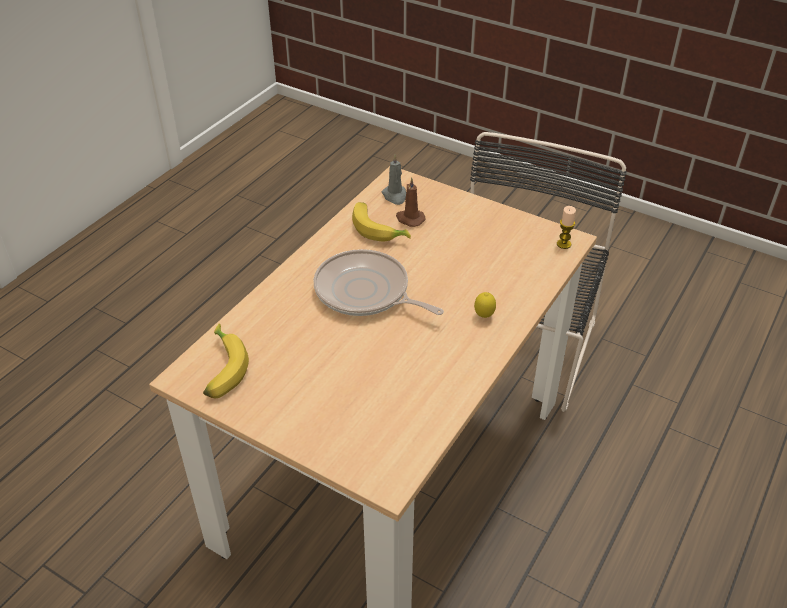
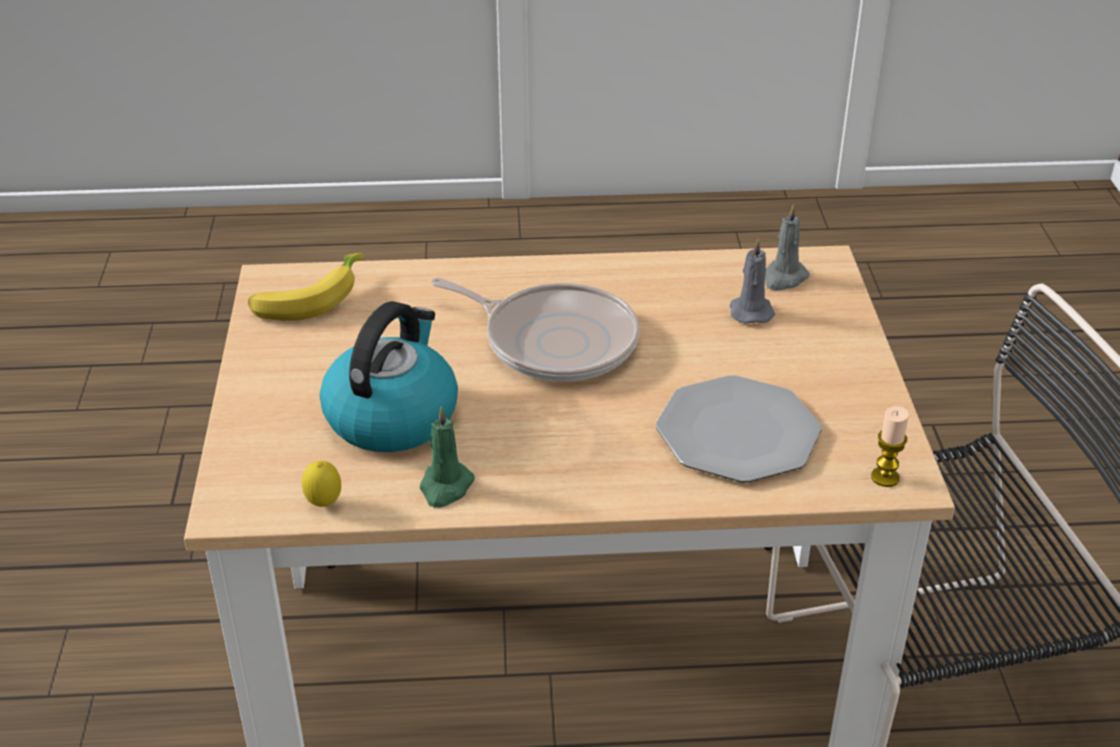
camera: 55 degrees right, 5 degrees down
(366, 292) = (554, 341): frying pan -> frying pan turned 120 degrees clockwise
(370, 381) = (392, 416): none -> kettle
(379, 229) = (695, 296): banana -> none
(409, 219) = (750, 311): brown candle -> grey candle
(448, 386) = (445, 487): none -> green candle
(484, 316) = (621, 462): lemon -> lemon (324, 504)
(495, 269) = (737, 432): none -> plate

